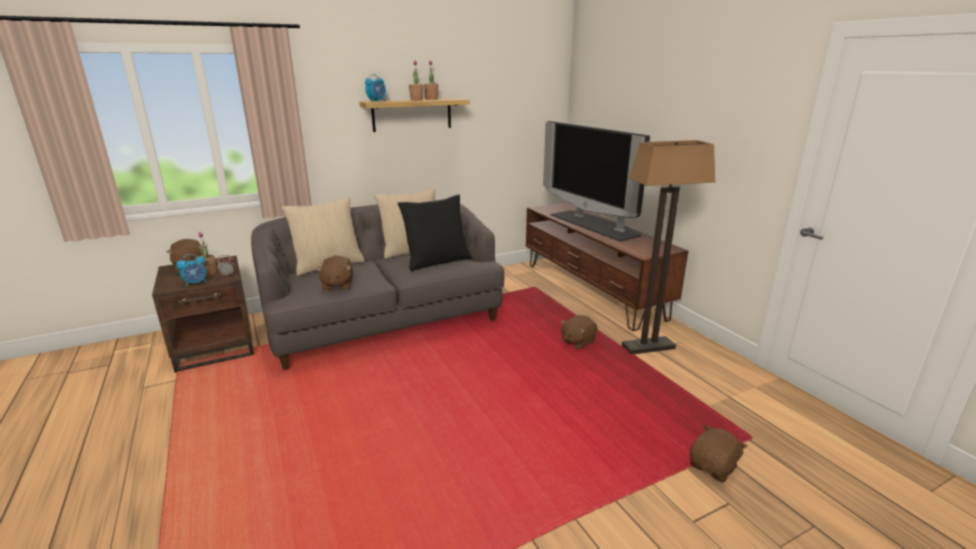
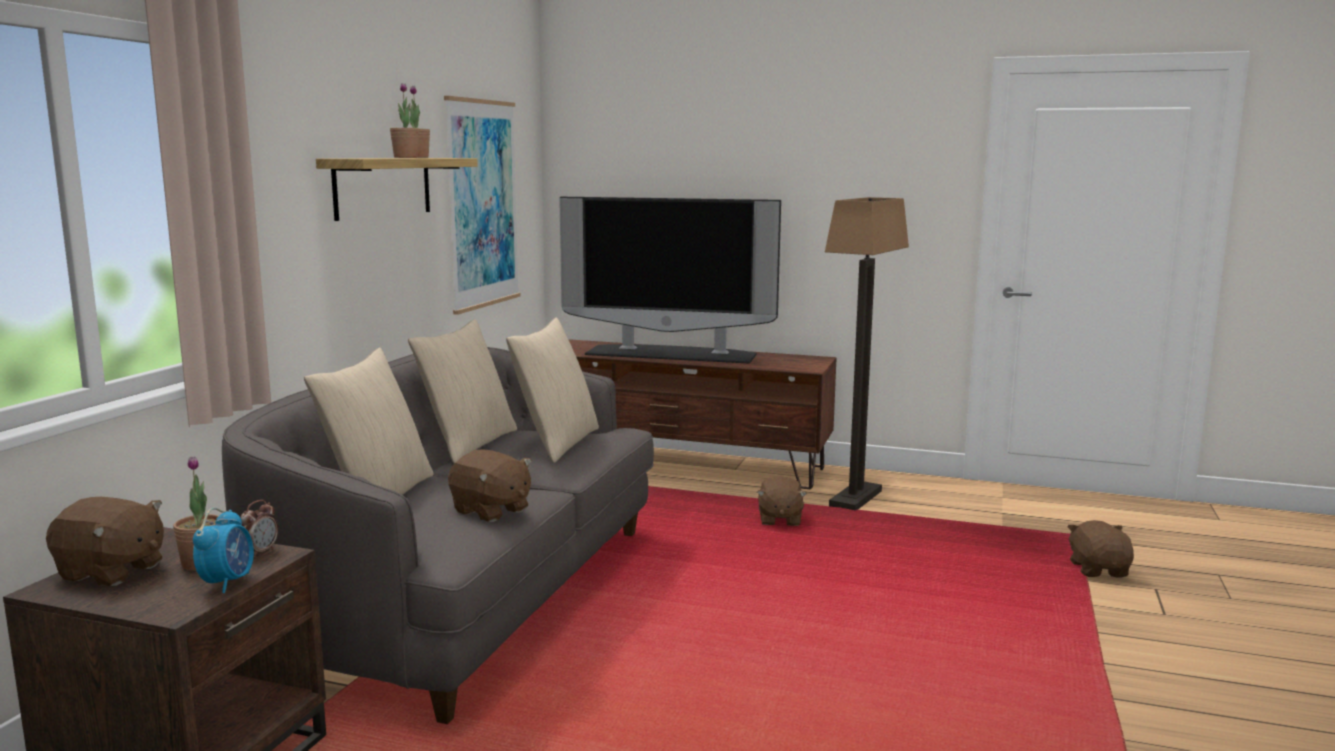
camera: 45 degrees left, 10 degrees down
(377, 101) = (353, 158): alarm clock -> none
(437, 261) = (557, 443): black pillow -> beige pillow
(502, 123) = (483, 204): none -> picture

